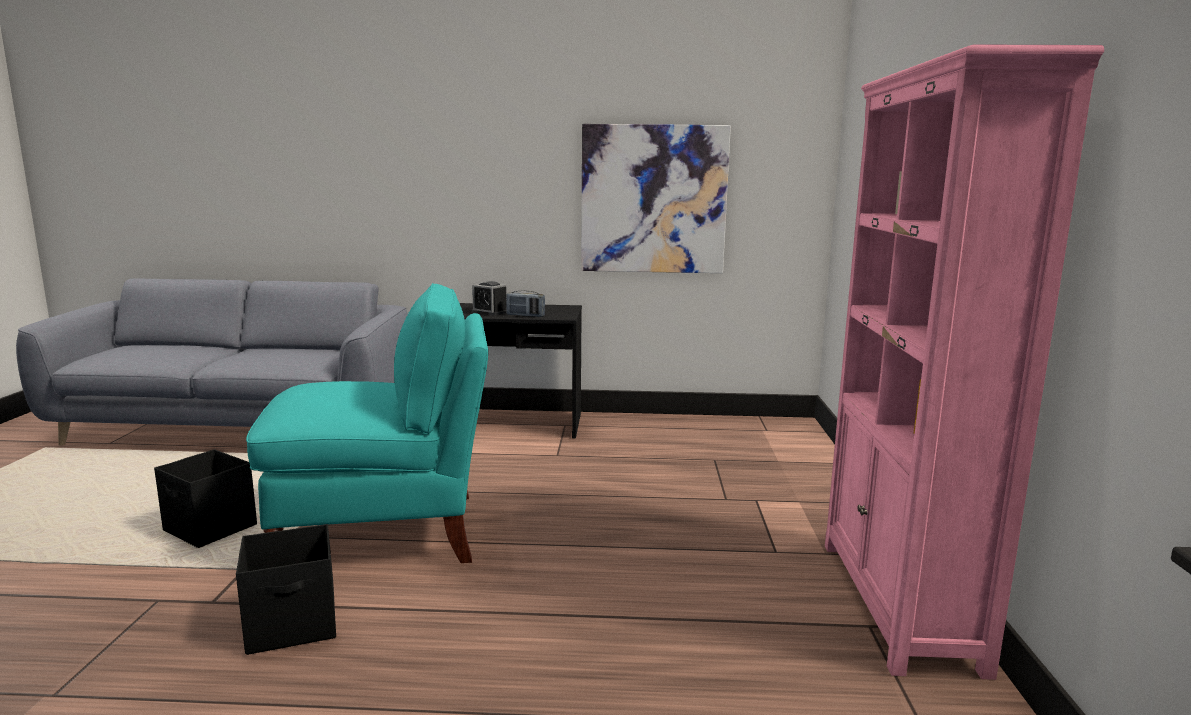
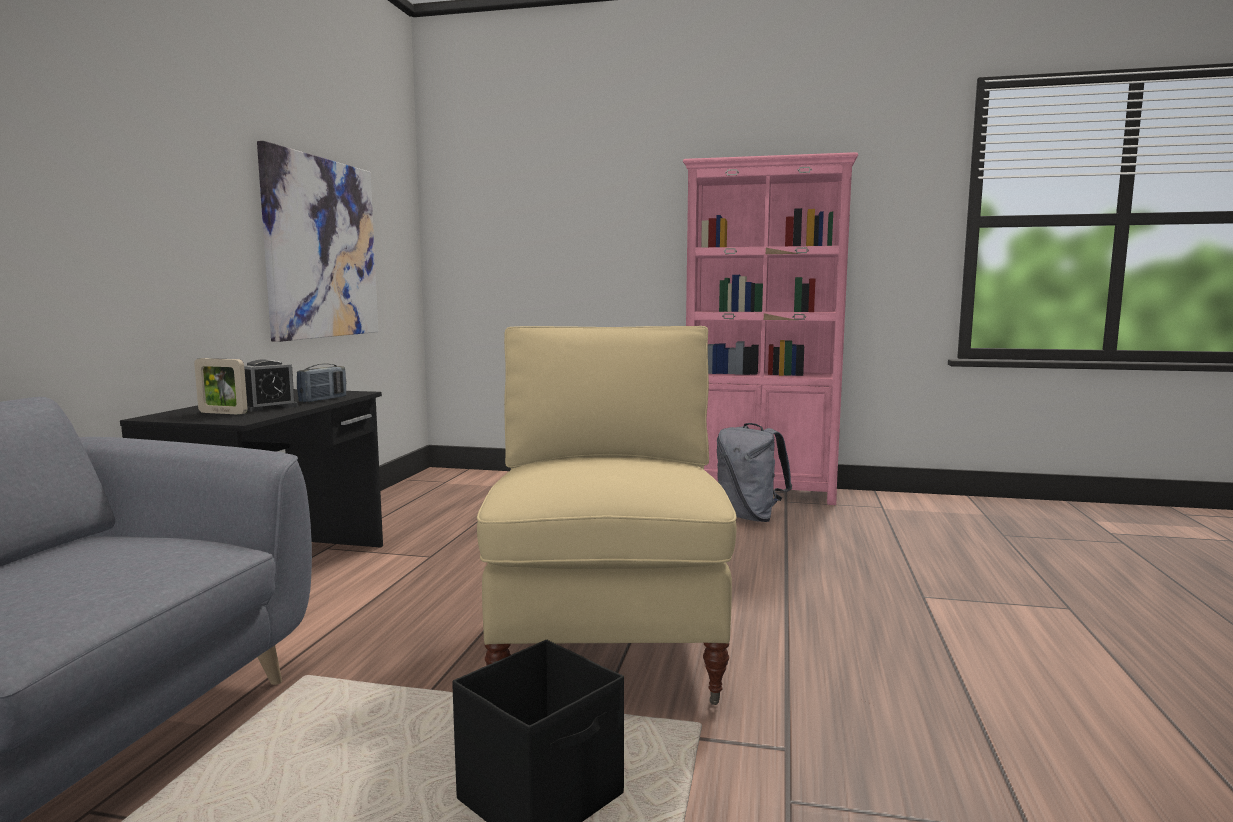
camera: 80 degrees left, 5 degrees down
(294, 625) = (828, 684): black storage box -> none
(385, 532) = (608, 645): turquoise armchair -> beige armchair
(465, 309) = (223, 413): none -> picture frame
(760, 593) = (749, 517): none -> grey backpack

